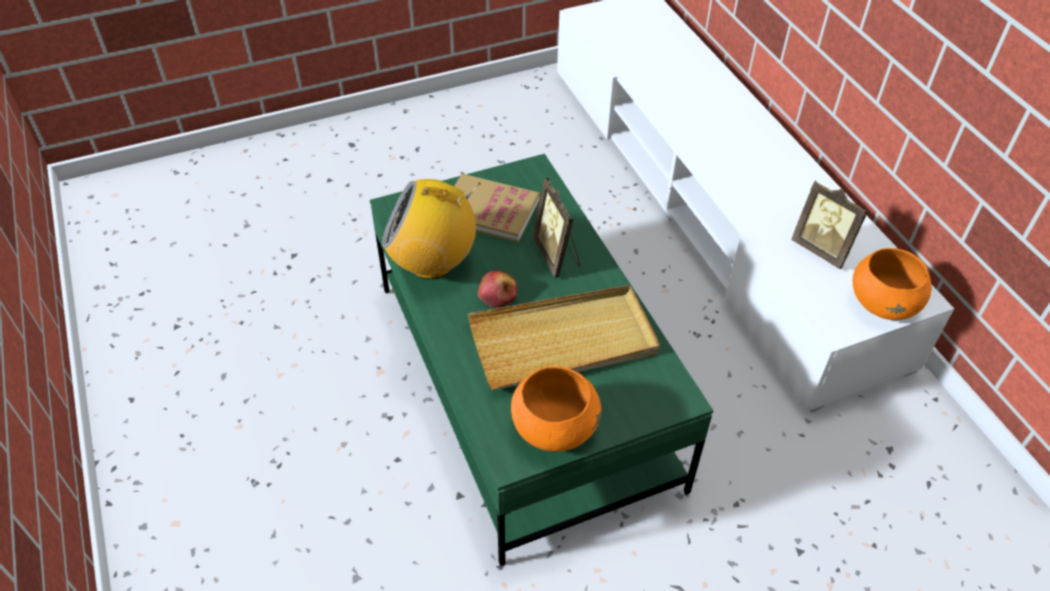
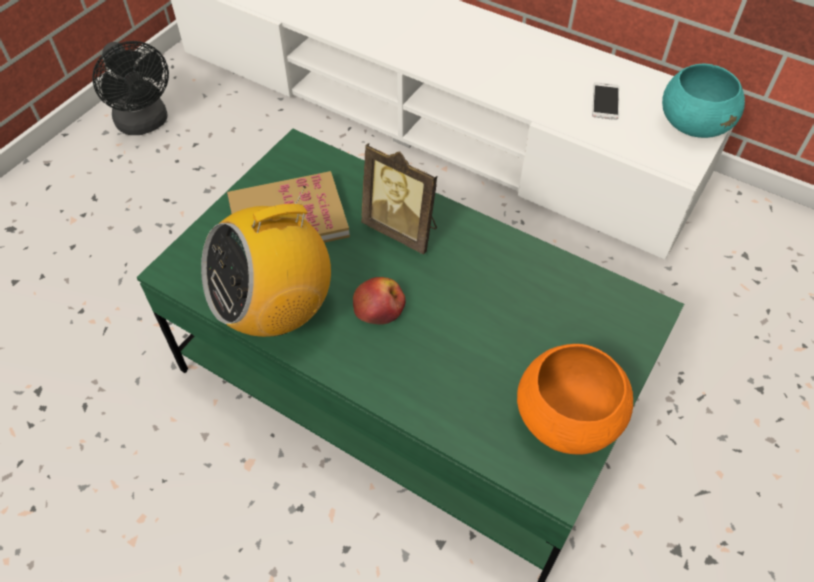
camera: 35 degrees left, 5 degrees up
(489, 113) = (145, 124): none -> black fan
(564, 341) = (491, 317): beige tray -> none
(822, 249) = (605, 101): picture frame -> phone
(883, 303) = (693, 125): orange bowl -> turquoise bowl

